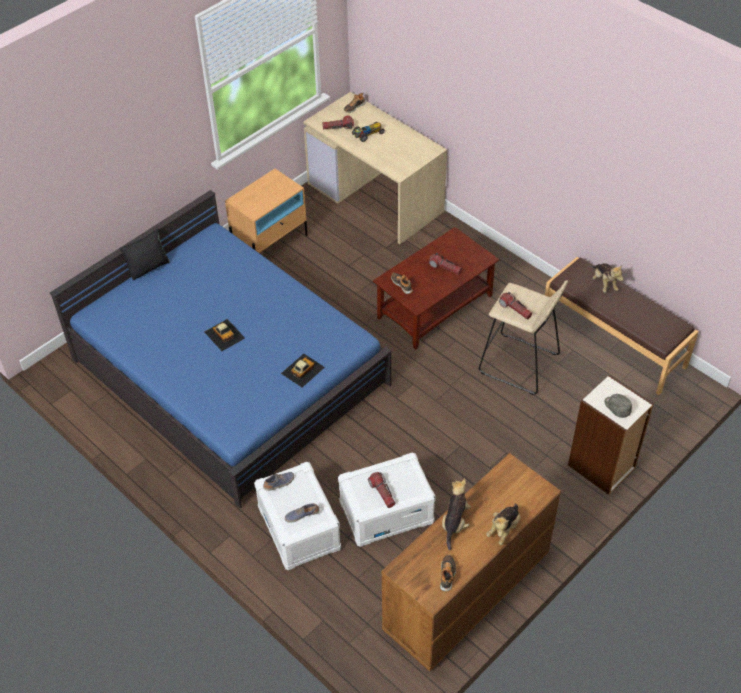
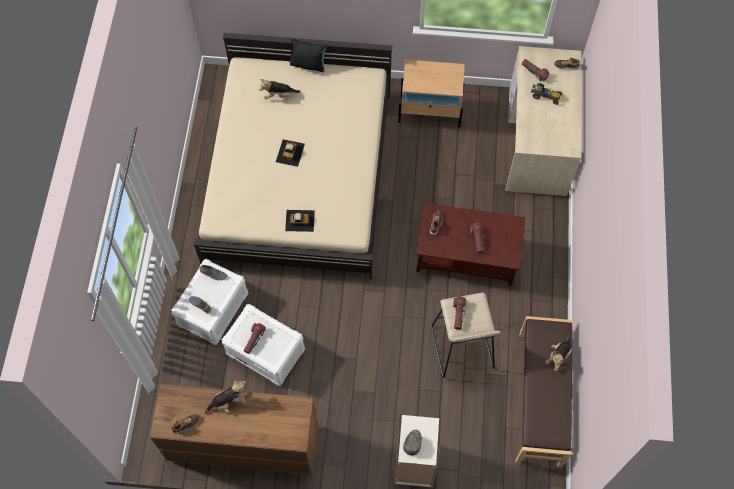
camera: 50 degrees right, 15 degrees up
(229, 371) = (299, 174): blue bed -> beige bed
(504, 529) = (247, 435): plush toy -> plush toy (279, 95)

